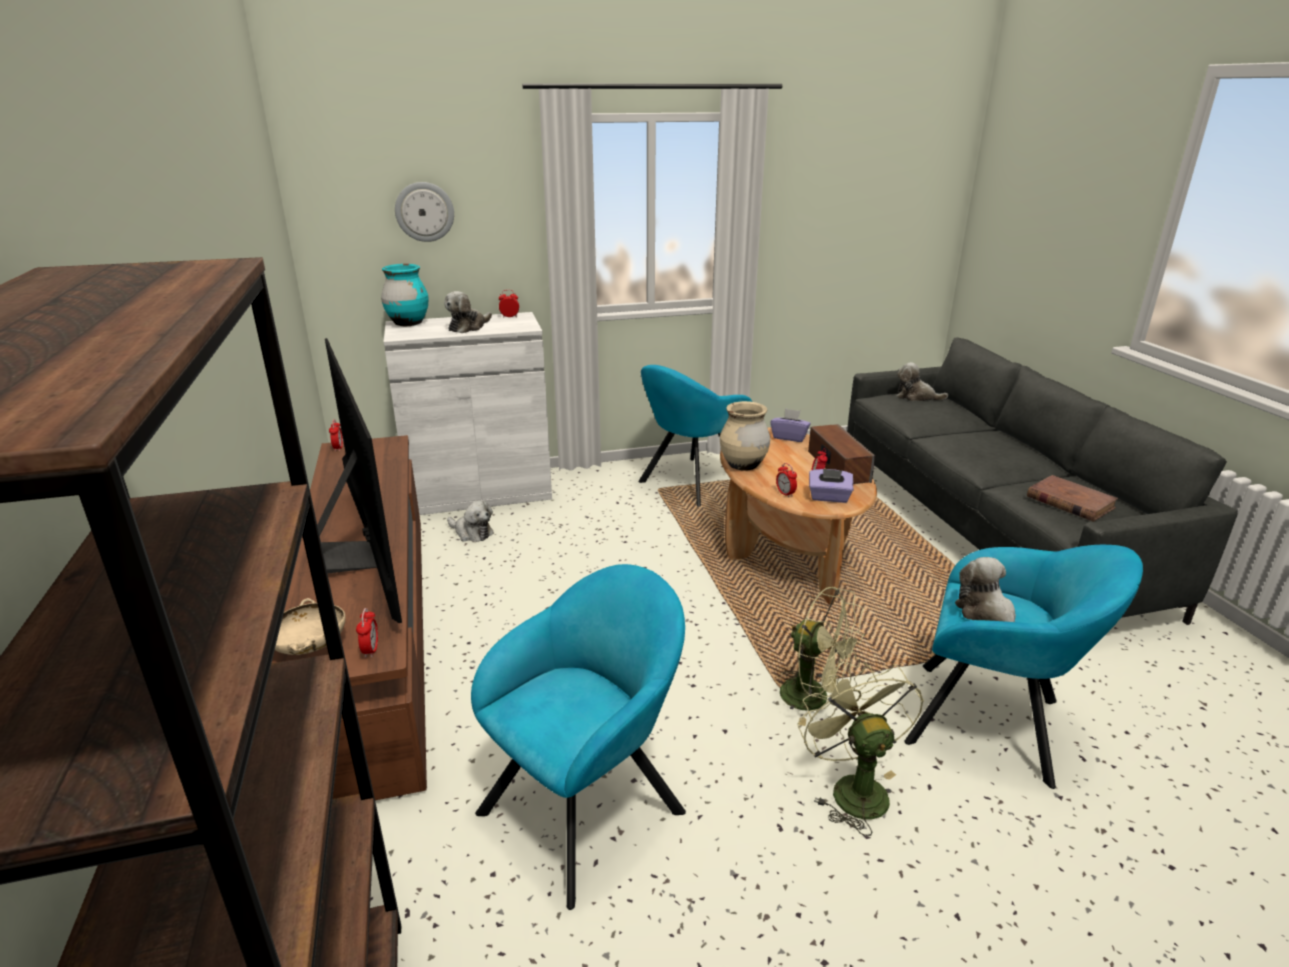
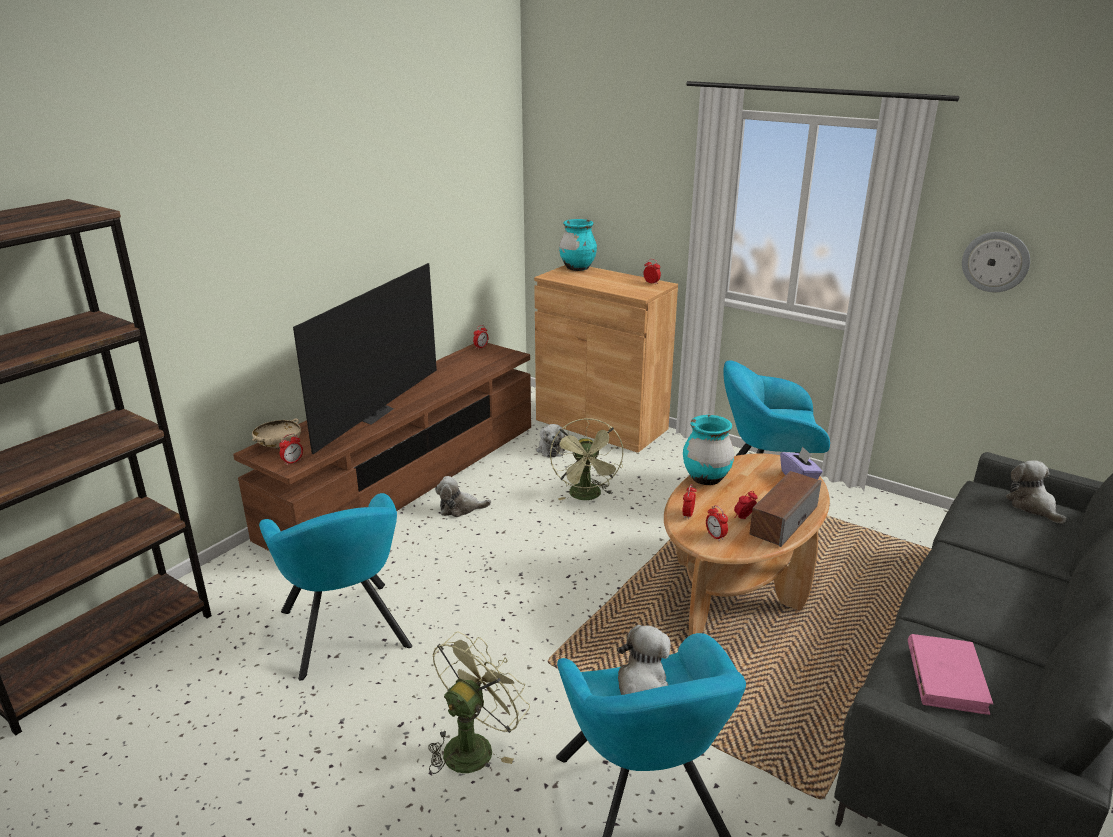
camera: 50 degrees right, 0 degrees up
(424, 212) = (610, 180): wall clock -> wall clock (995, 261)
(468, 327) = (604, 283): plush toy -> plush toy (460, 508)
(479, 492) = (601, 424): white cabinet -> brown cabinet
(589, 806) = (346, 633): turquoise armchair -> turquoise armchair turned 60 degrees clockwise
(743, 465) = (706, 479): beige vase -> turquoise vase
(815, 698) = (556, 685): green fan -> green fan (587, 496)
(829, 497) = (715, 536): purple tissue box -> alarm clock
(1069, 502) = (946, 677): brown book -> pink book

